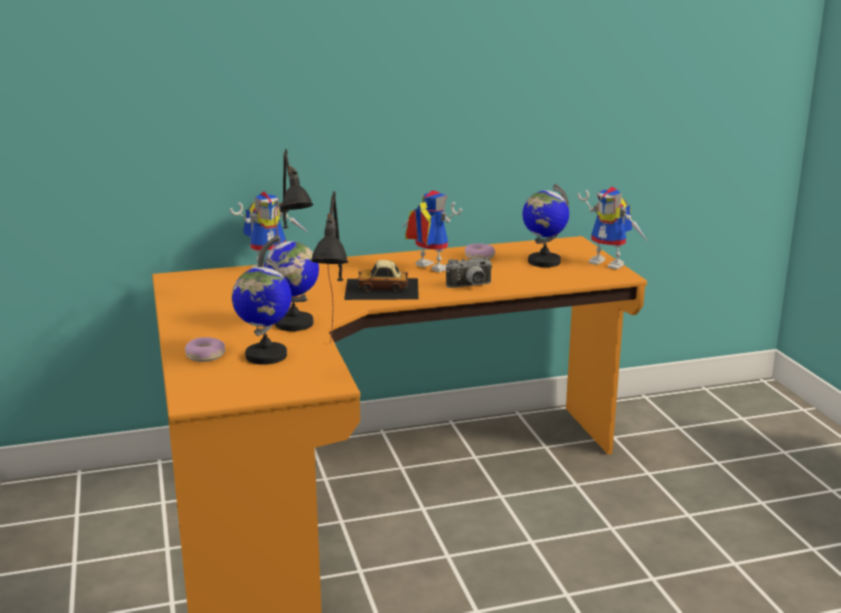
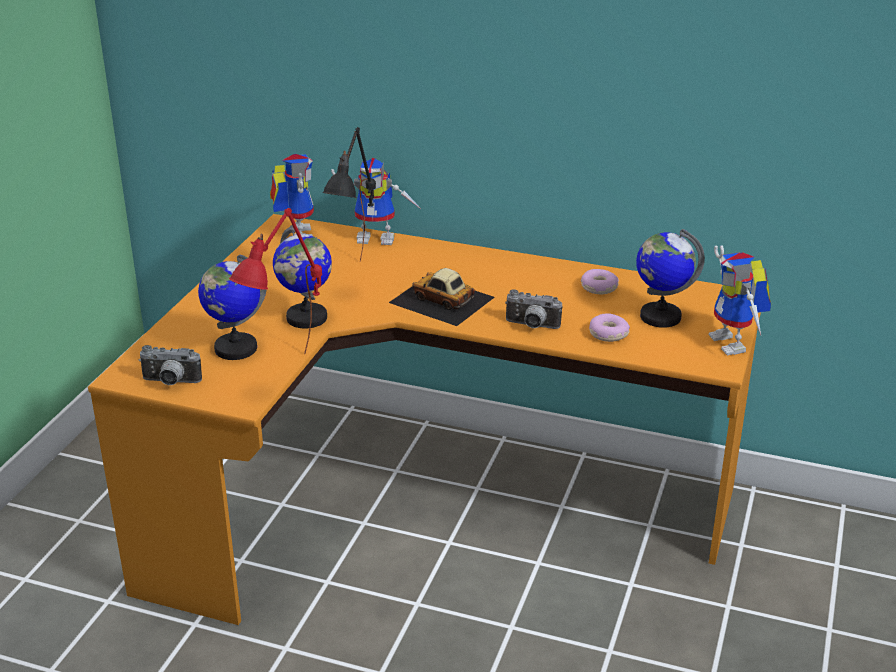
camera: 35 degrees right, 10 degrees up
(205, 356) = (190, 331): donut -> donut (608, 334)
(245, 390) = (170, 382): none -> camera
(338, 358) = (288, 375): black table lamp -> red table lamp
(426, 268) = (523, 285): toy robot -> toy robot (295, 233)

